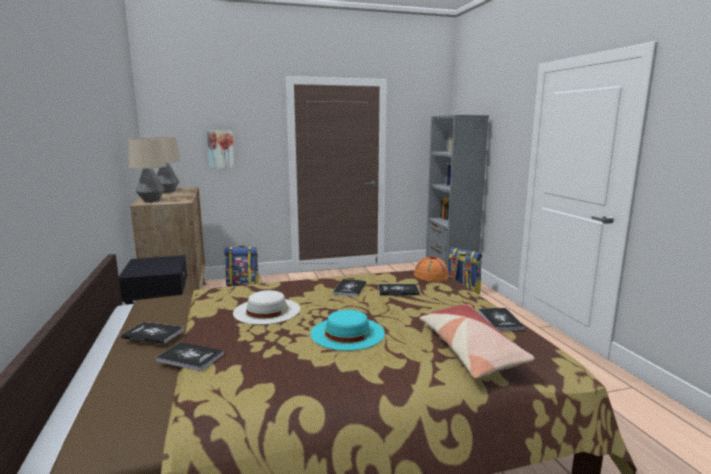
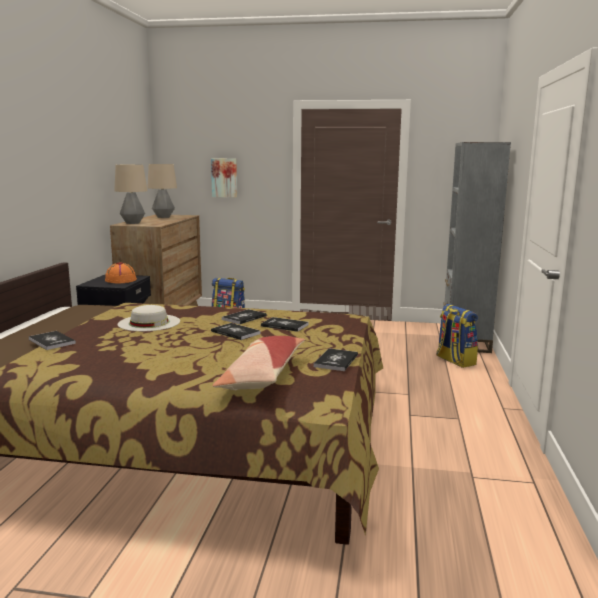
camera: 25 degrees right, 0 degrees up
(153, 334) = (50, 324): book -> book (235, 332)
(347, 333) = (183, 346): turquoise hat -> none
(430, 276) = (342, 319): orange hat -> orange hat (121, 280)

